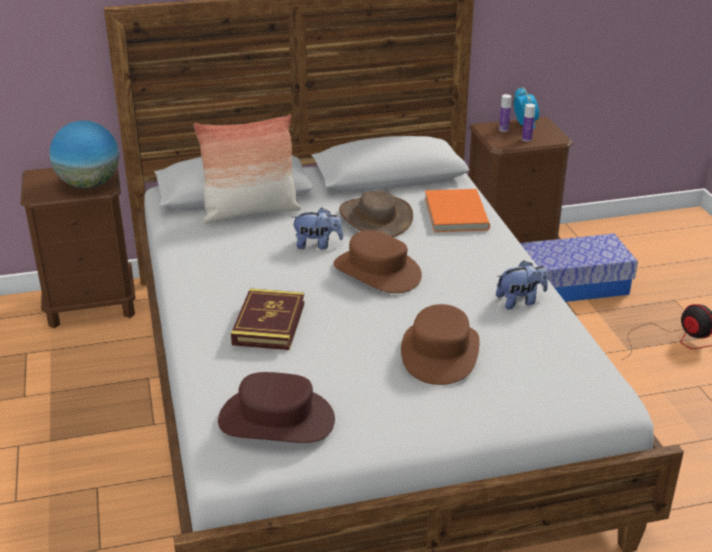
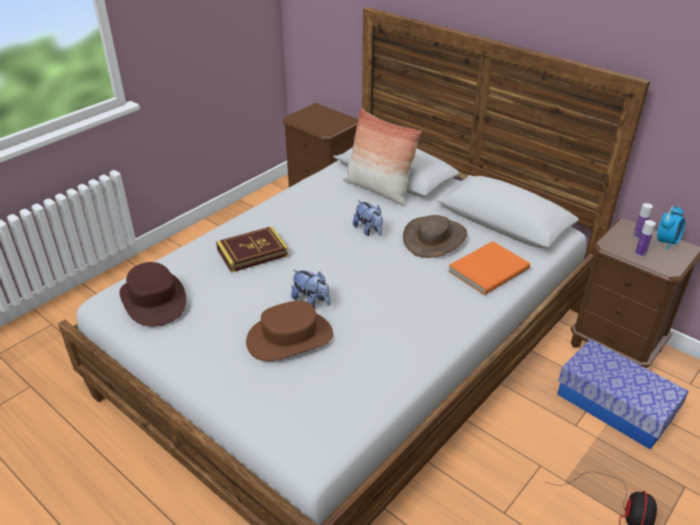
camera: 55 degrees right, 5 degrees up
(89, 184) = (323, 125): globe -> none
(377, 271) = (362, 268): brown hat -> none
(520, 301) = (399, 351): plush toy -> plush toy (311, 301)

